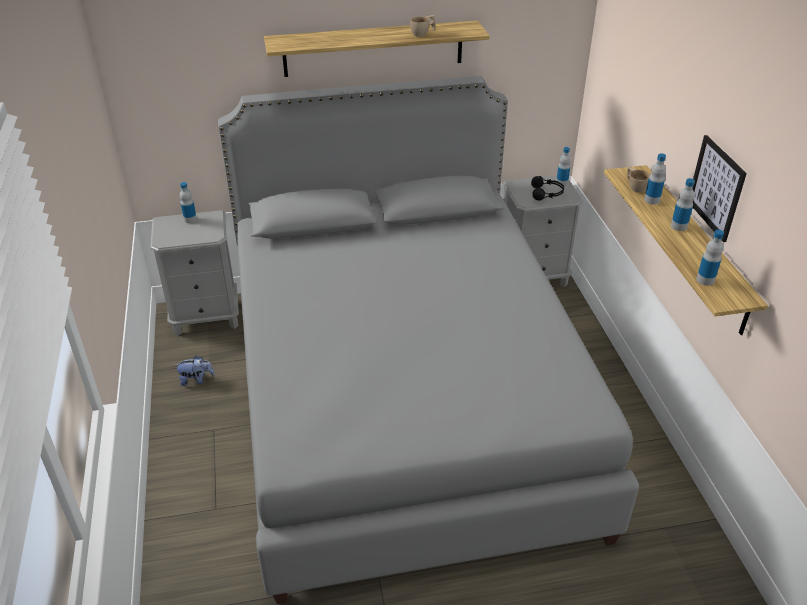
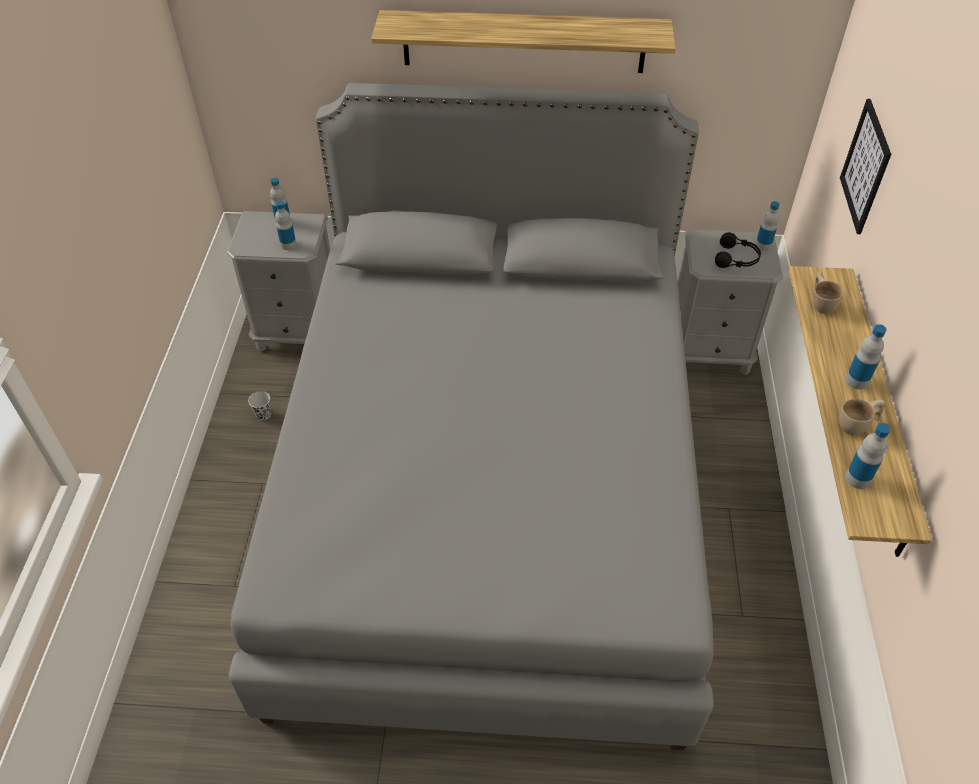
camera: 15 degrees right, 10 degrees up
(196, 380) = (263, 414): plush toy -> black cup
(423, 33) = (586, 33): beige cup -> beige cup (857, 425)
(652, 200) = (836, 329): bottle -> bottle (288, 245)
(716, 188) = (915, 347): picture -> picture (865, 166)

